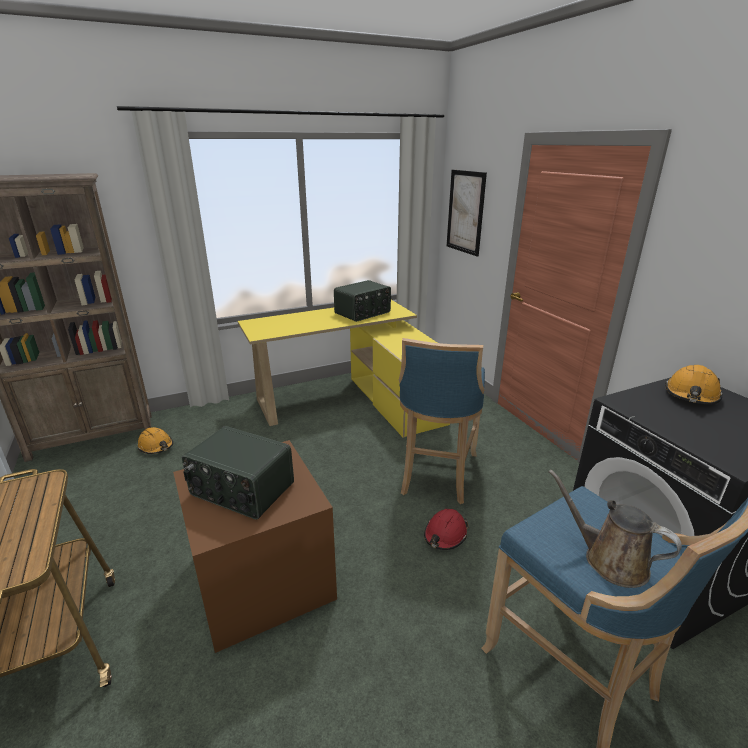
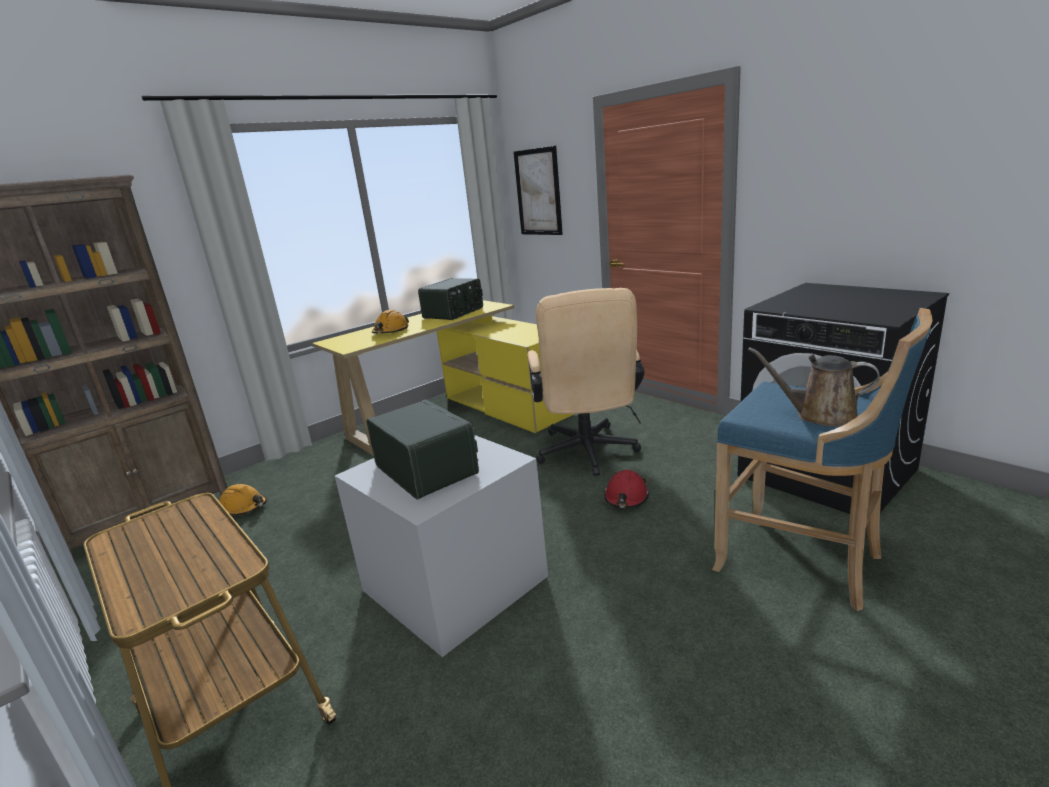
camera: 15 degrees left, 5 degrees down
(241, 490) = (427, 469): radio -> radio turned 135 degrees counterclockwise
(259, 577) = (451, 583): brown storage box -> grey storage box
(436, 475) = (588, 455): blue stool -> beige office chair
(691, 395) = (820, 293): orange hard hat -> orange hard hat (391, 332)

